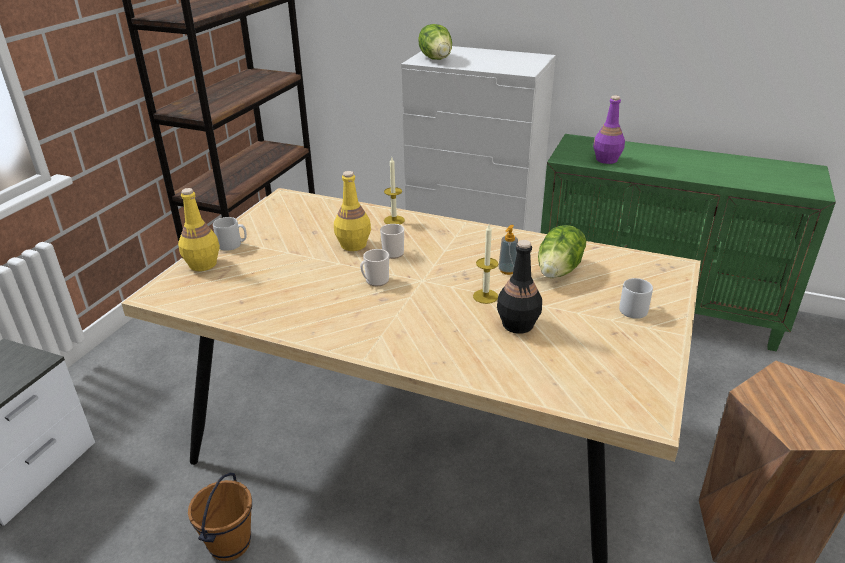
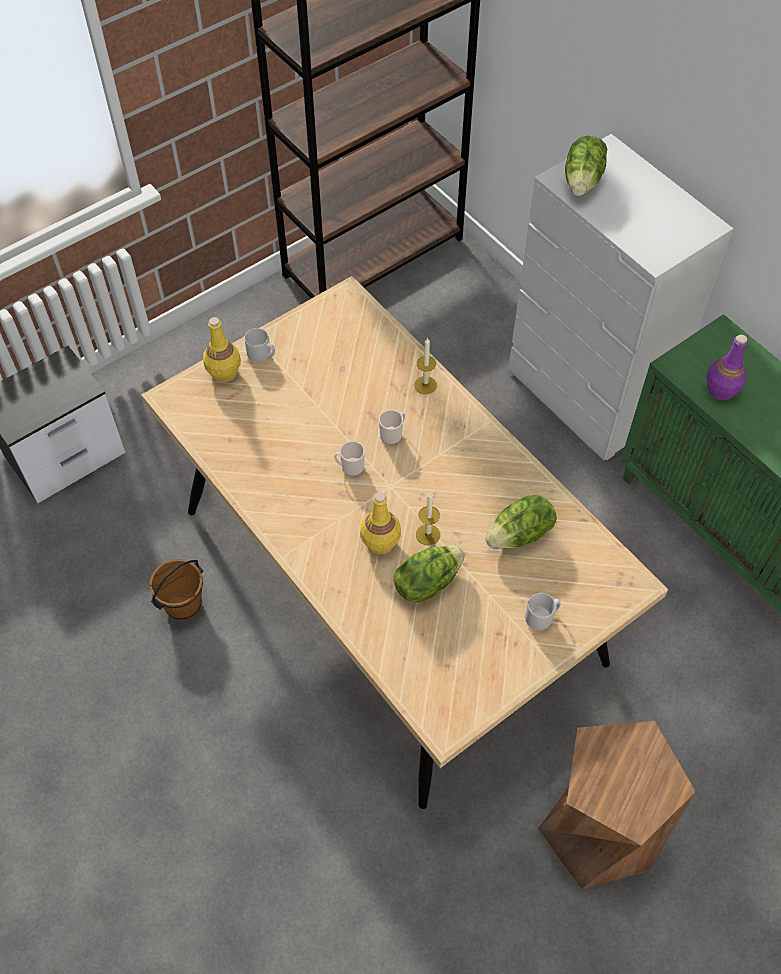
camera: 30 degrees right, 25 degrees up
(353, 245) = (364, 405): yellow bottle -> yellow bottle (380, 541)
(507, 270) = (473, 511): soap dispenser -> none
(517, 324) = (427, 582): black bottle -> lettuce

